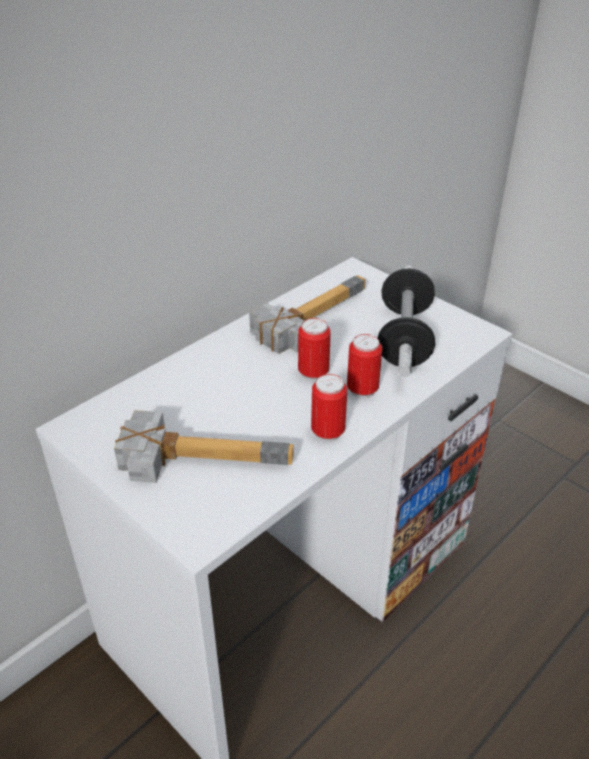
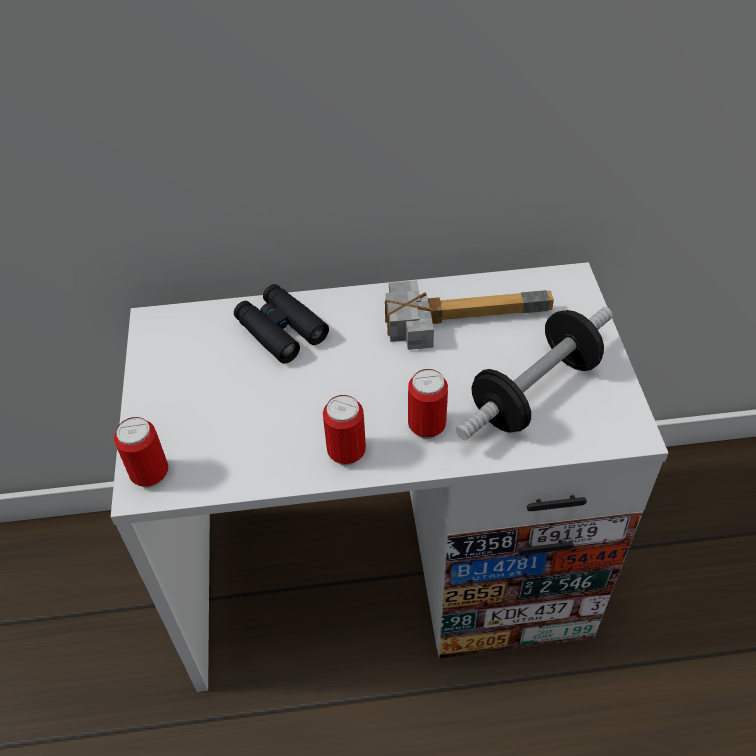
camera: 40 degrees right, 10 degrees up
(188, 384) = (281, 330): none -> black binoculars
(202, 453) = (224, 407): hammer -> none
(313, 373) = (400, 381): can -> can (150, 474)

